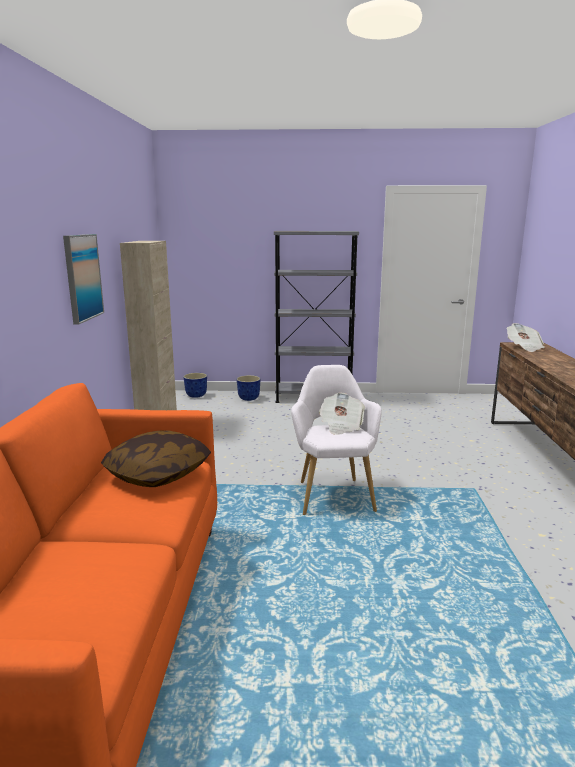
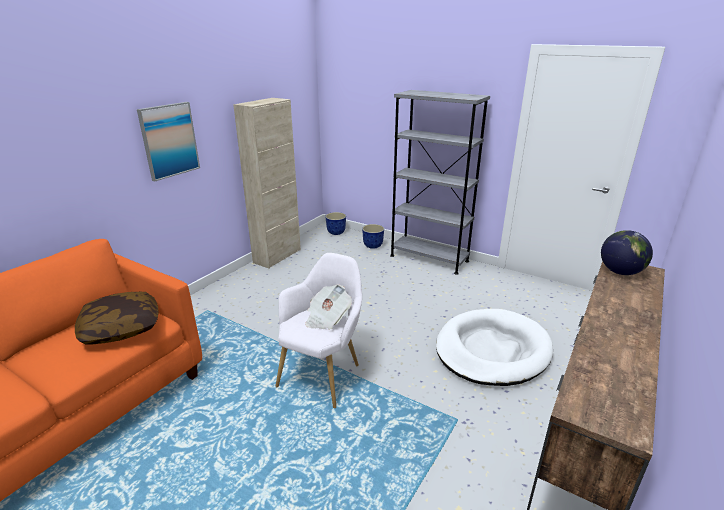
camera: 30 degrees right, 10 degrees up
(442, 443) = (492, 350): none -> white dog bed
(524, 347) = (620, 272): newspaper -> globe

